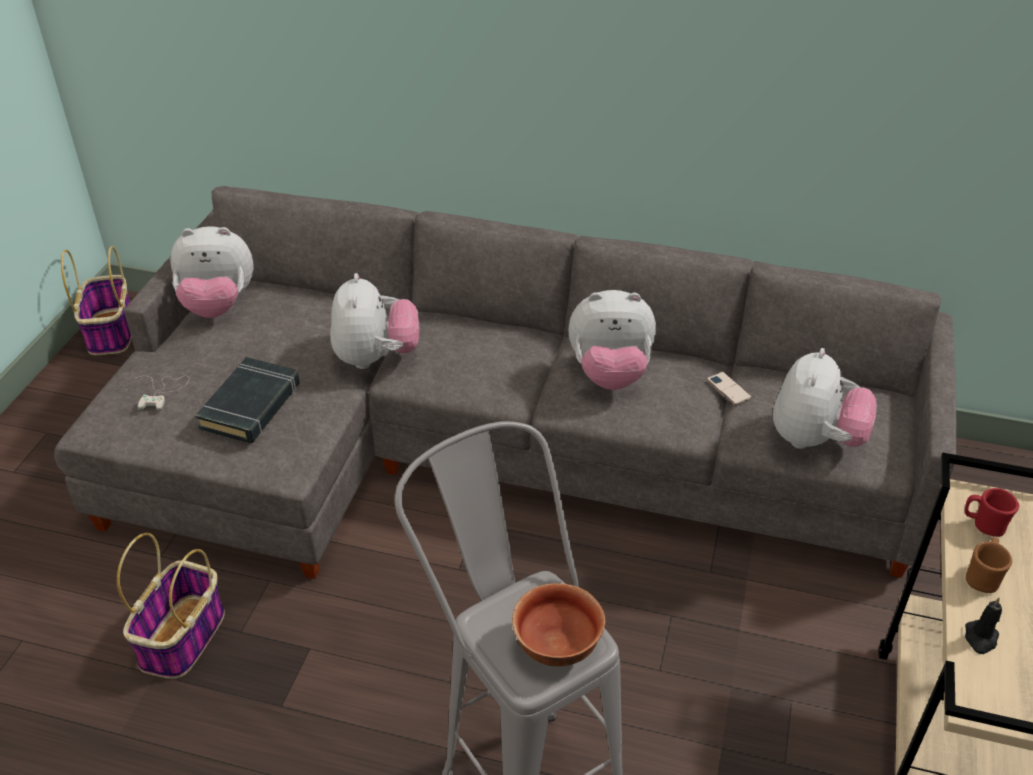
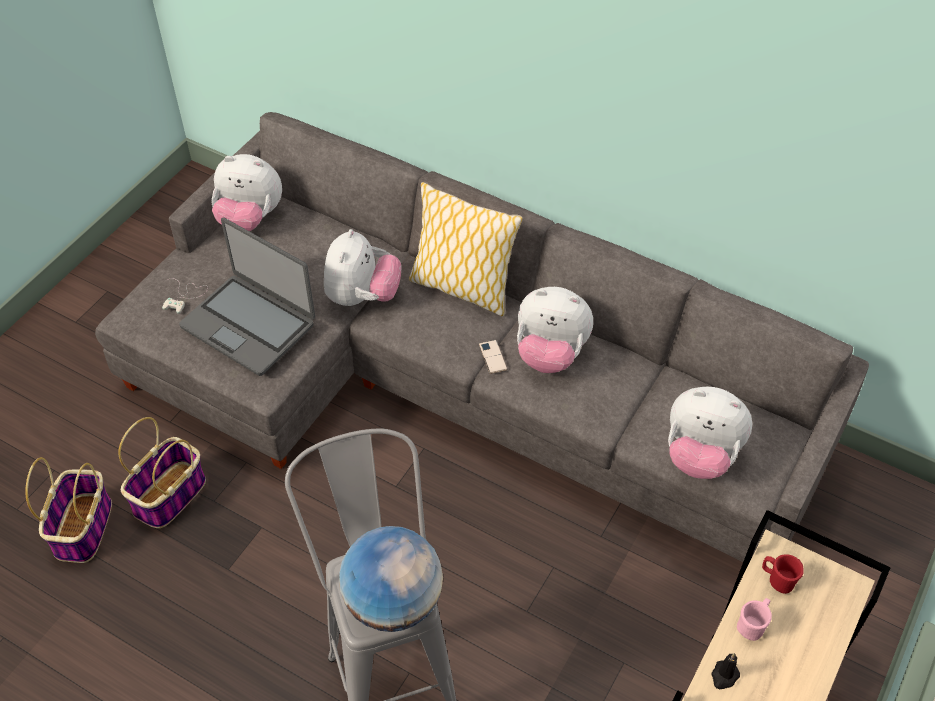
camera: 15 degrees right, 10 degrees up
(111, 332) = (177, 203): basket -> basket (83, 527)
(251, 406) = (249, 324): black book -> laptop
(486, 329) = (462, 287): none -> pillow
(556, 644) = (393, 601): bowl -> globe
(728, 388) = (647, 389): phone -> phone (492, 357)
(815, 439) = (700, 455): plush toy -> plush toy turned 75 degrees clockwise
(982, 577) = (752, 625): brown mug -> pink mug

